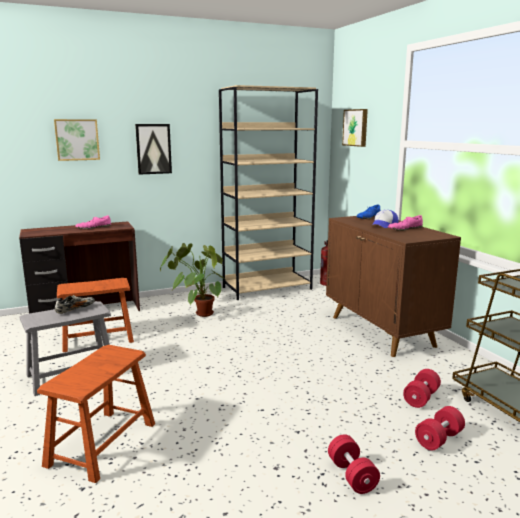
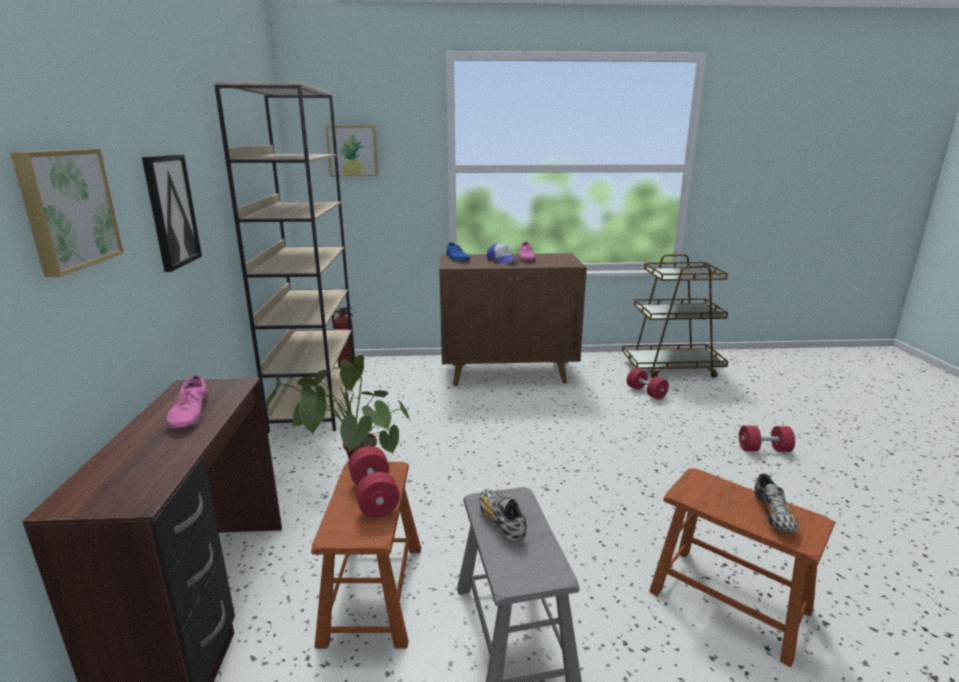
camera: 70 degrees left, 5 degrees up
(83, 376) = (773, 516): none -> shoe
(438, 439) = (709, 403): red dumbbell -> red dumbbell (374, 496)

